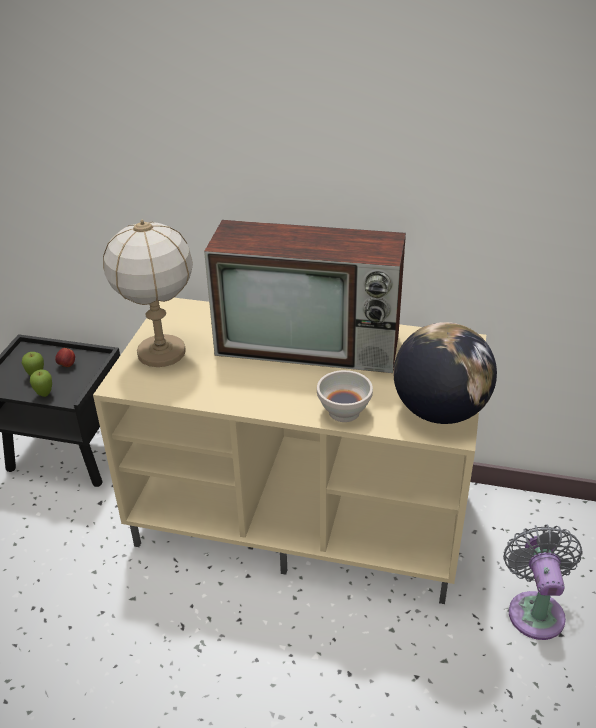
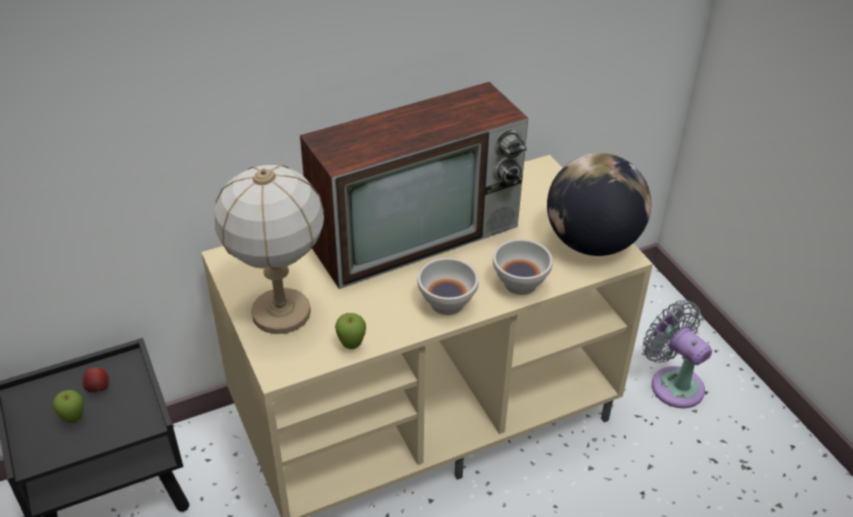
camera: 40 degrees left, 5 degrees up
(44, 394) = (111, 434): apple -> apple (351, 346)
(274, 399) = (447, 302): none -> white bowl

